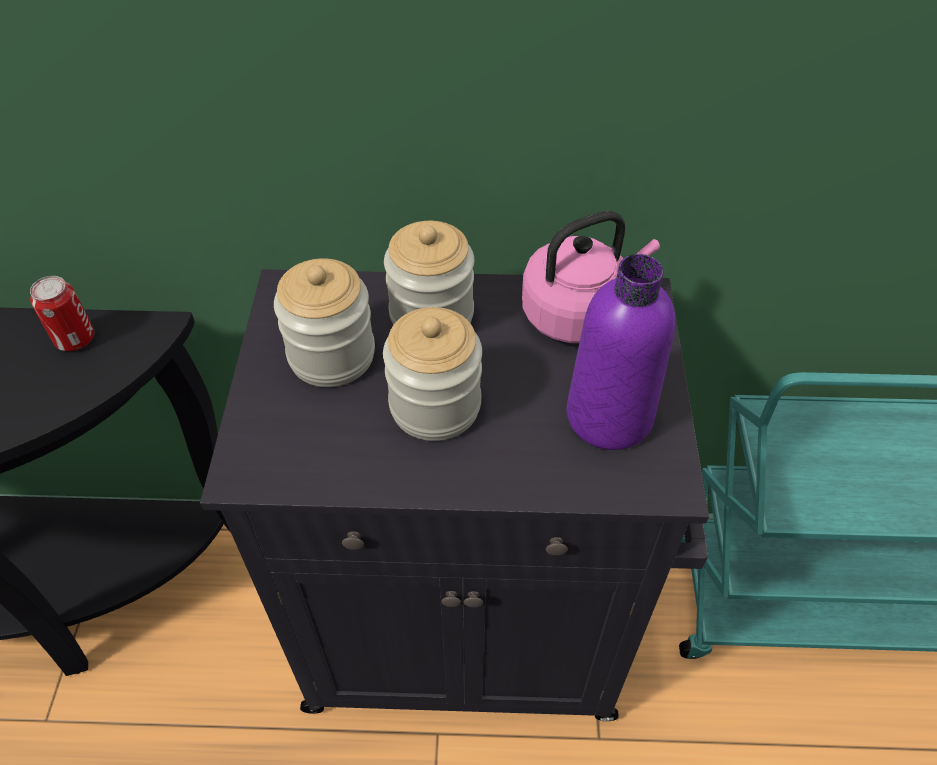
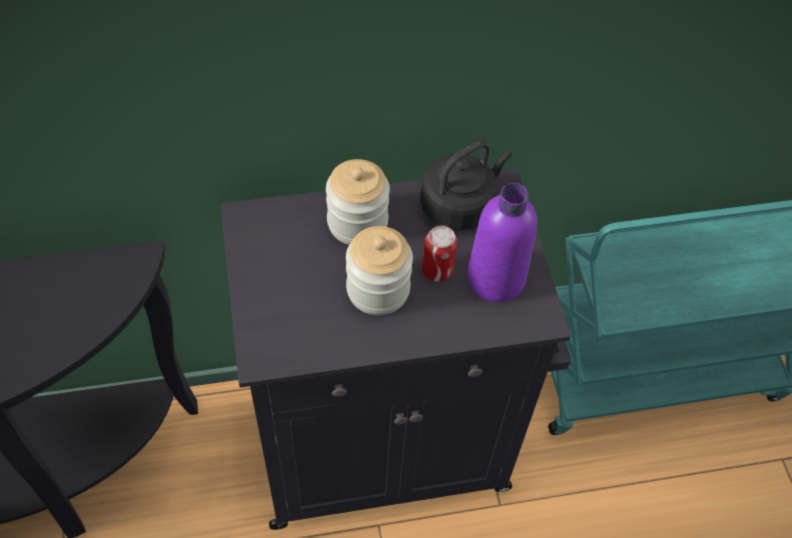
camera: 15 degrees left, 5 degrees up
(75, 339) = (81, 276): can -> can (437, 270)
(332, 355) = (295, 263): jar -> none
(578, 313) = (460, 205): pink kettle -> black kettle

